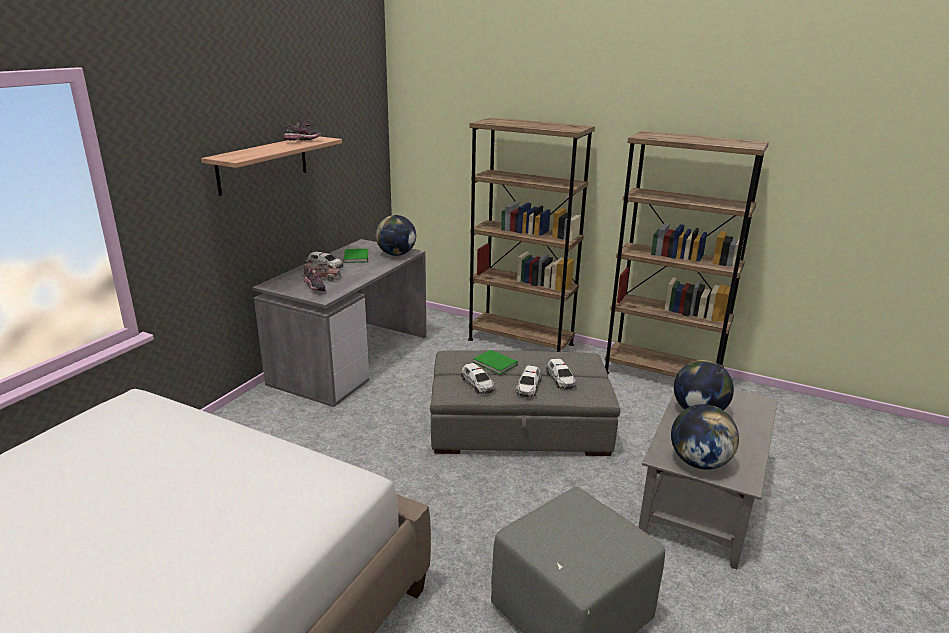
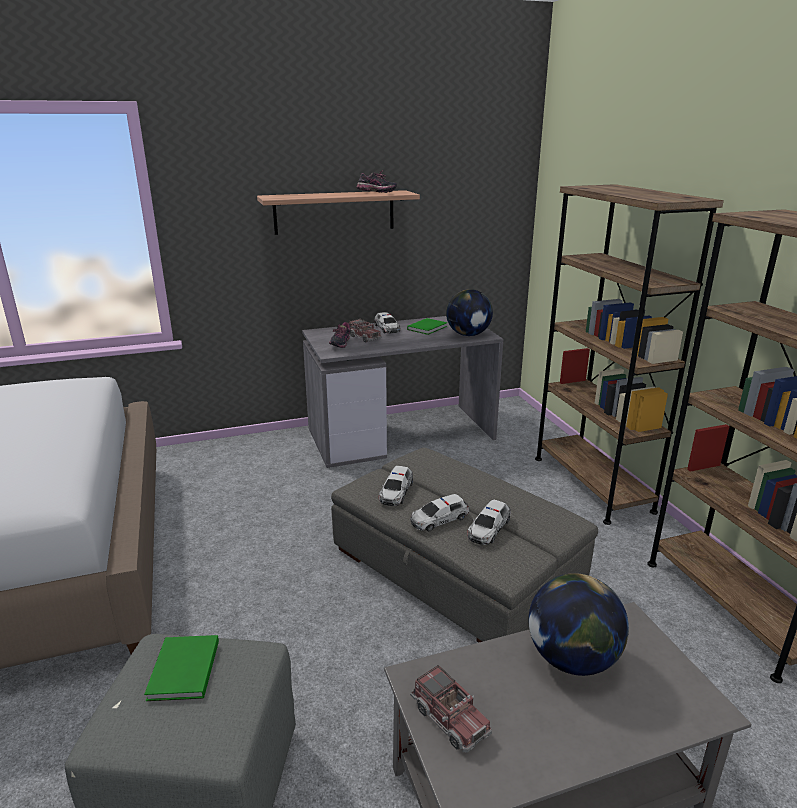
camera: 45 degrees right, 0 degrees up
(495, 364) = (446, 481): green book -> green book (182, 671)
(699, 462) = (450, 718): globe -> toy truck

